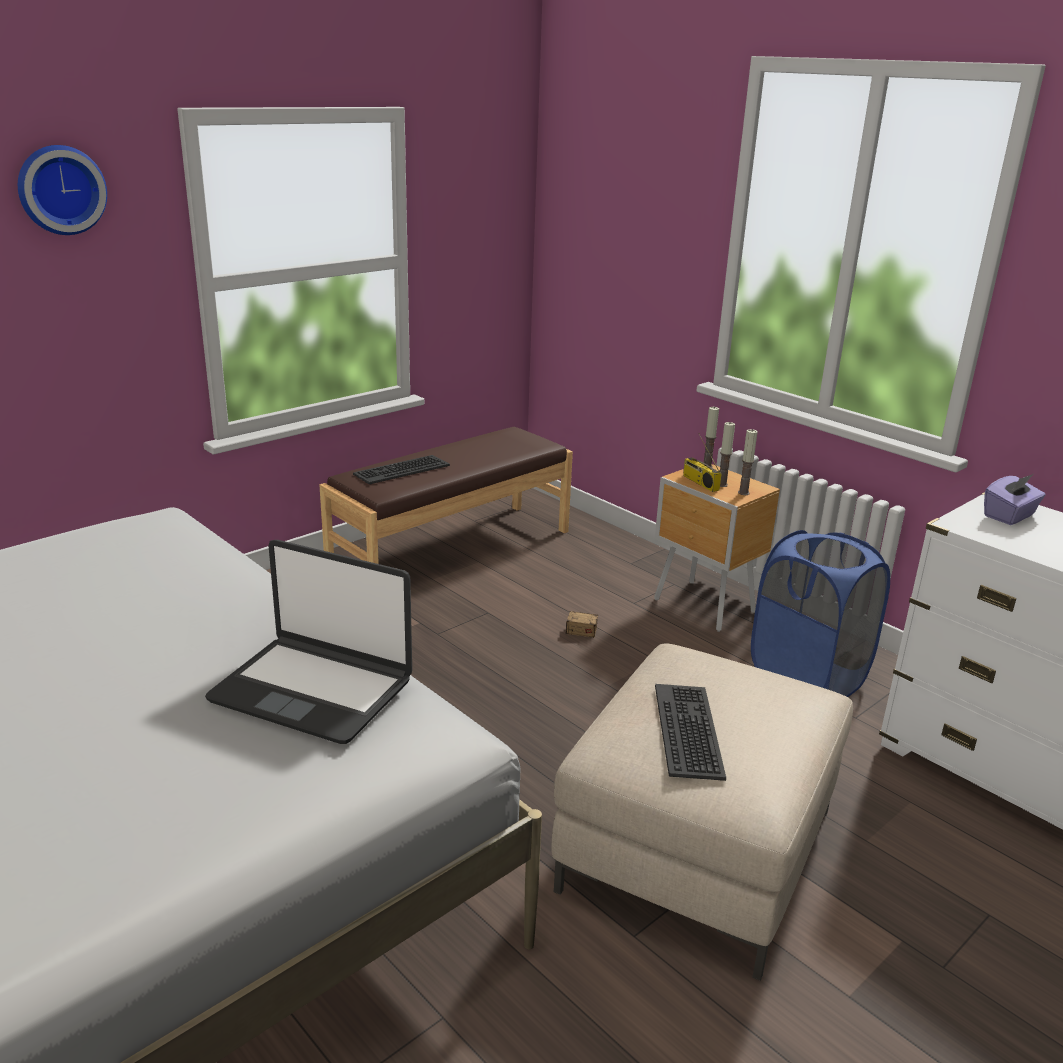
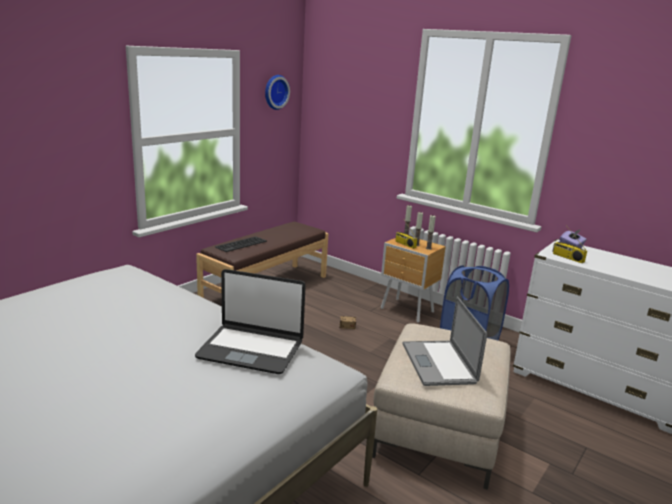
camera: 10 degrees left, 5 degrees down
(60, 189) = (62, 87): wall clock -> wall clock (275, 92)
(689, 731) = (438, 363): keyboard -> laptop
(994, 533) = (567, 257): none -> radio

